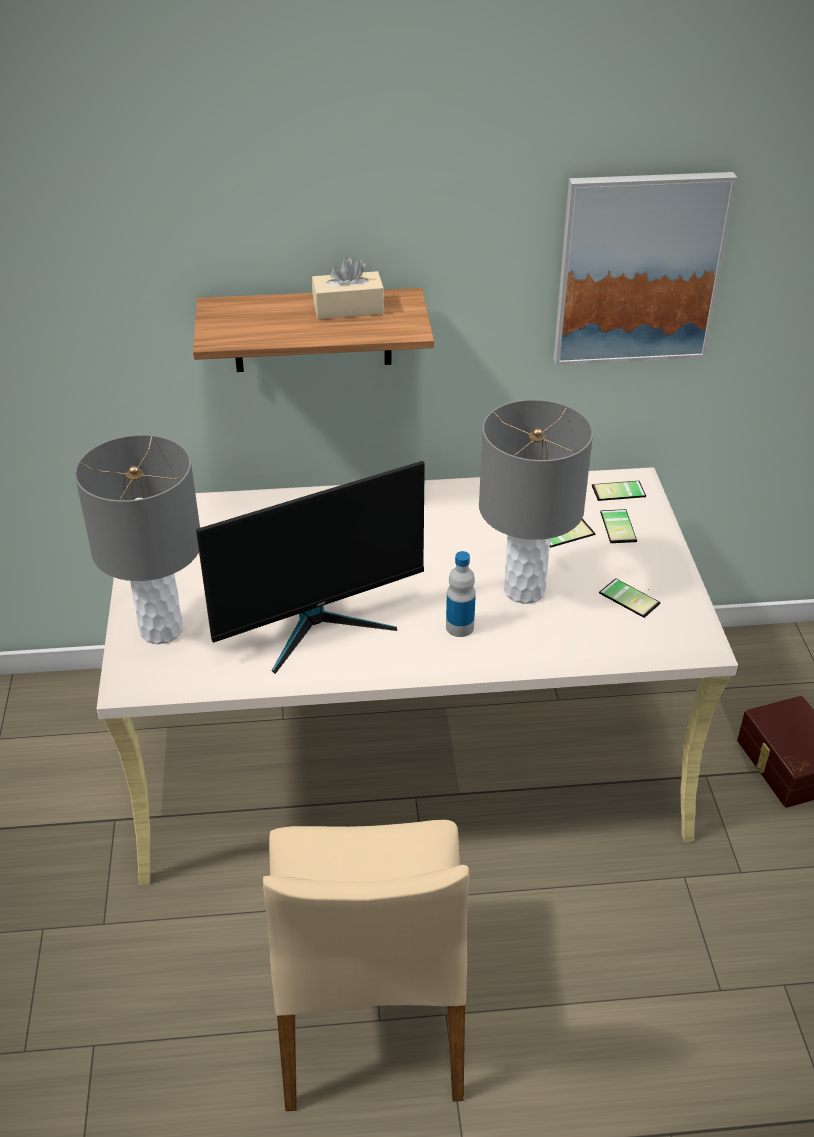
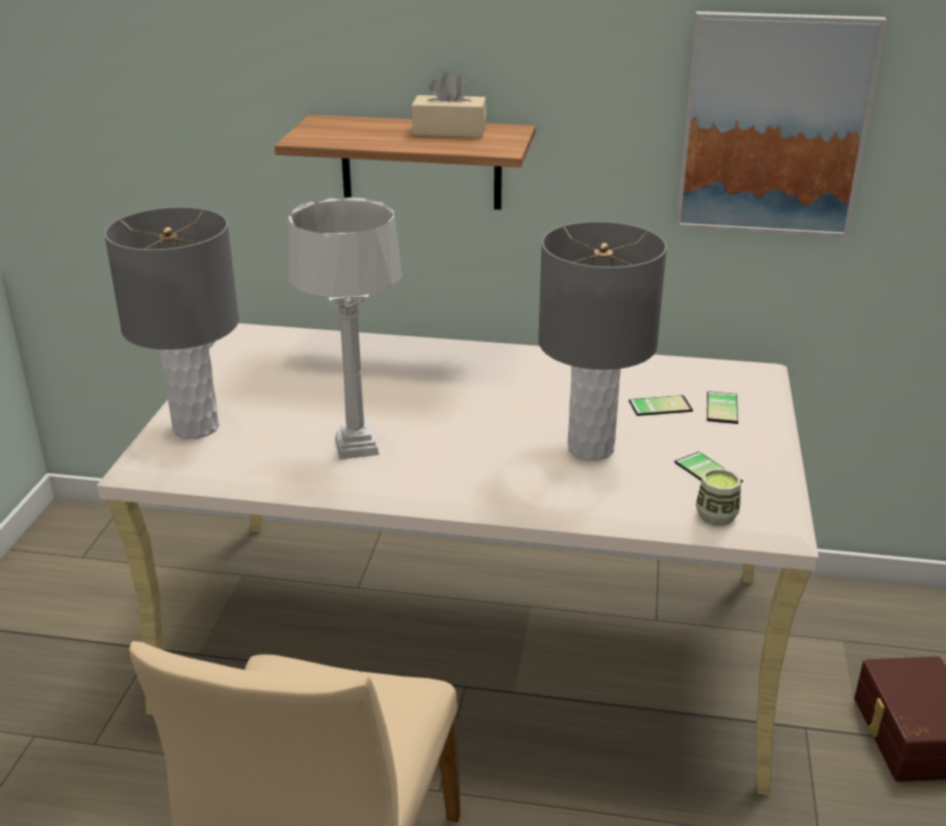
camera: 15 degrees right, 10 degrees down
(320, 625) = (356, 447): monitor -> grey table lamp
(459, 627) = (503, 470): bottle -> none
(619, 493) = (735, 380): phone -> none
(650, 642) = (716, 516): none -> cup

